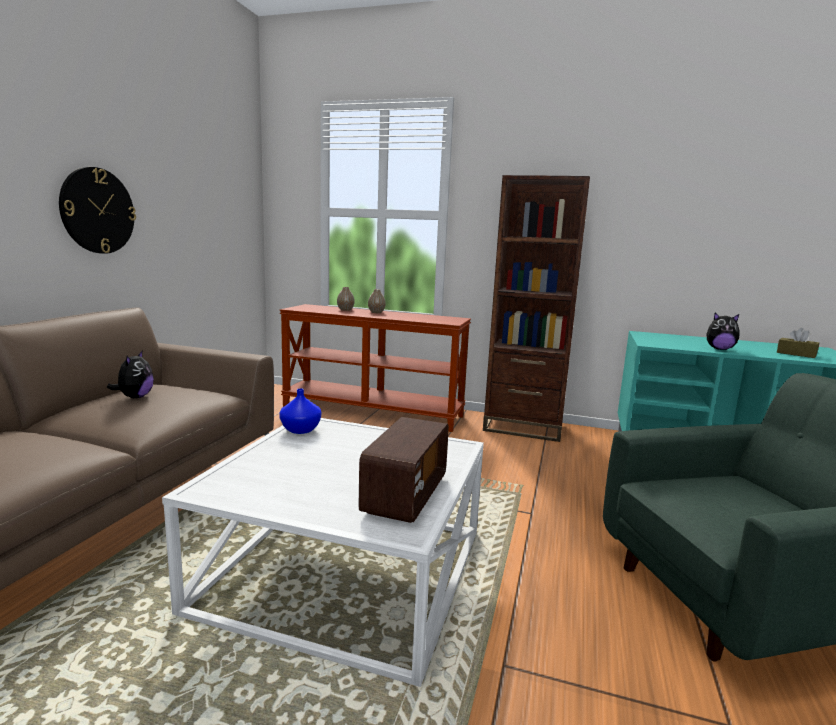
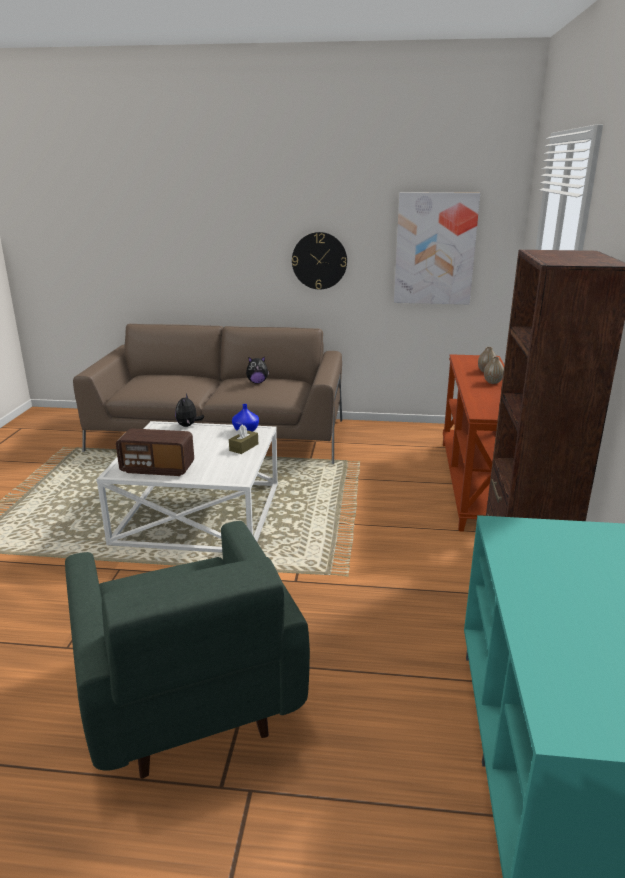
camera: 80 degrees right, 10 degrees up
(209, 204) = (435, 249): none -> picture
(719, 349) = (531, 582): plush toy -> plush toy (188, 425)
(796, 354) = (585, 669): brown tissue box -> brown tissue box (244, 447)

